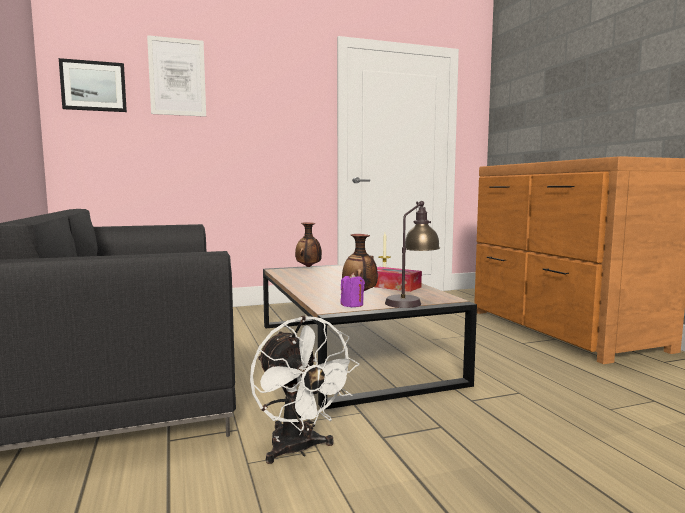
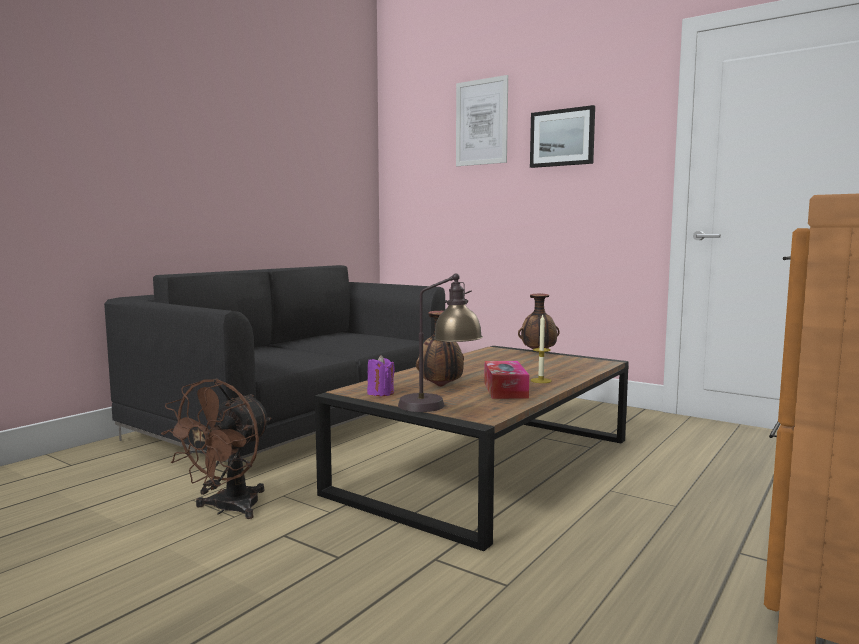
camera: 55 degrees right, 0 degrees up
(93, 86) = (414, 145): picture -> picture (562, 138)
(298, 450) = (227, 509): white fan -> brown fan

